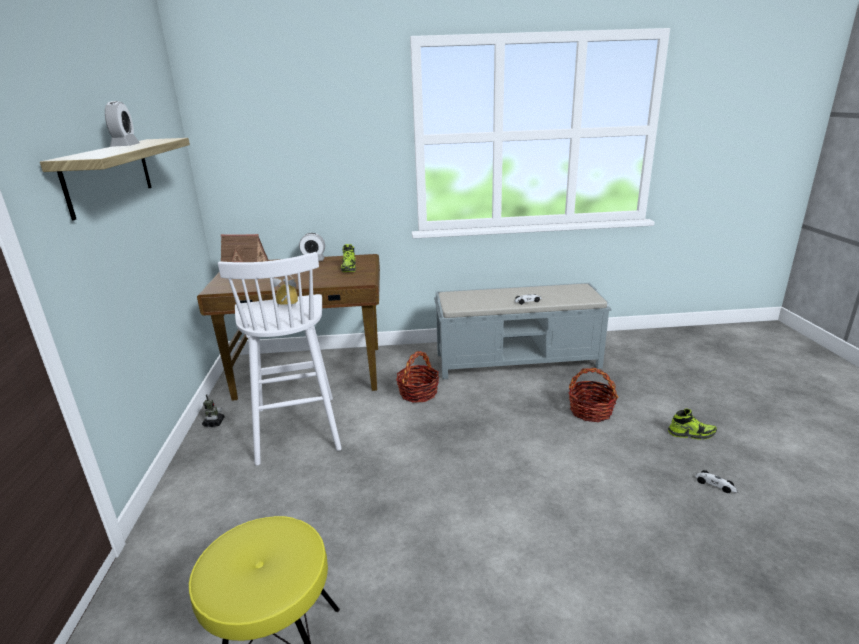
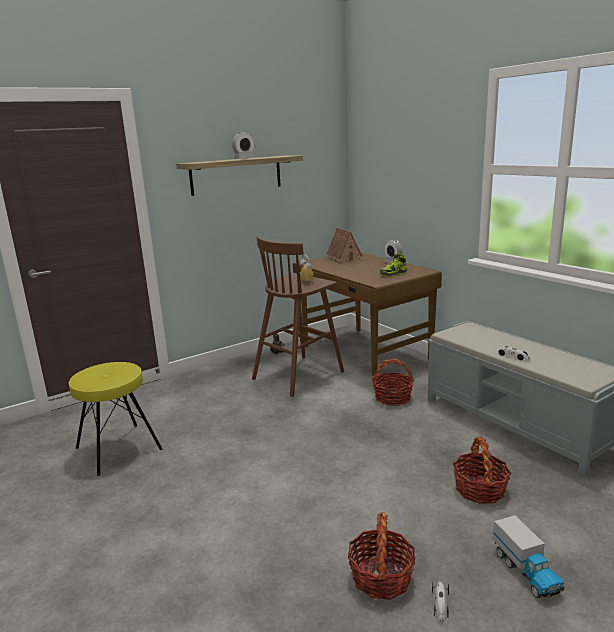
camera: 60 degrees right, 5 degrees down
(297, 427) = (299, 375): white stool -> brown stool
(677, 503) = (381, 577): none -> basket
(691, 434) = (526, 571): shoe -> toy truck

